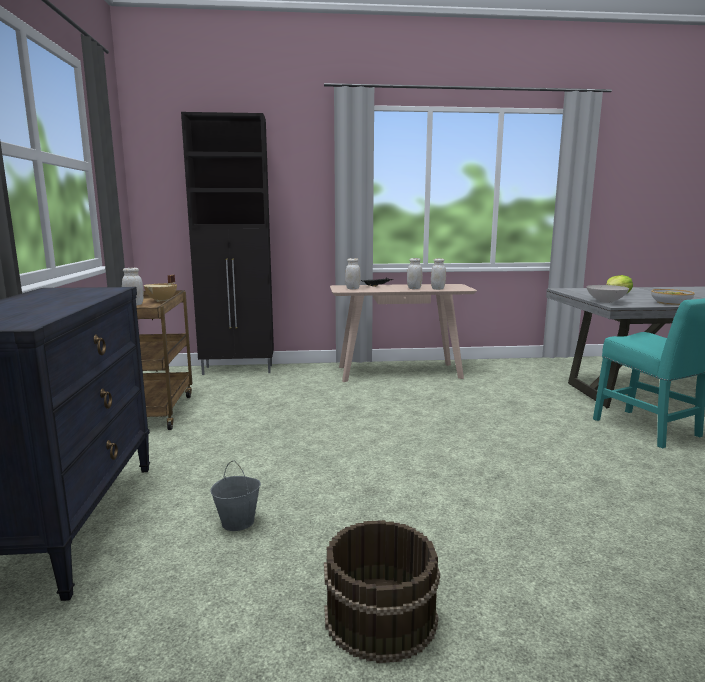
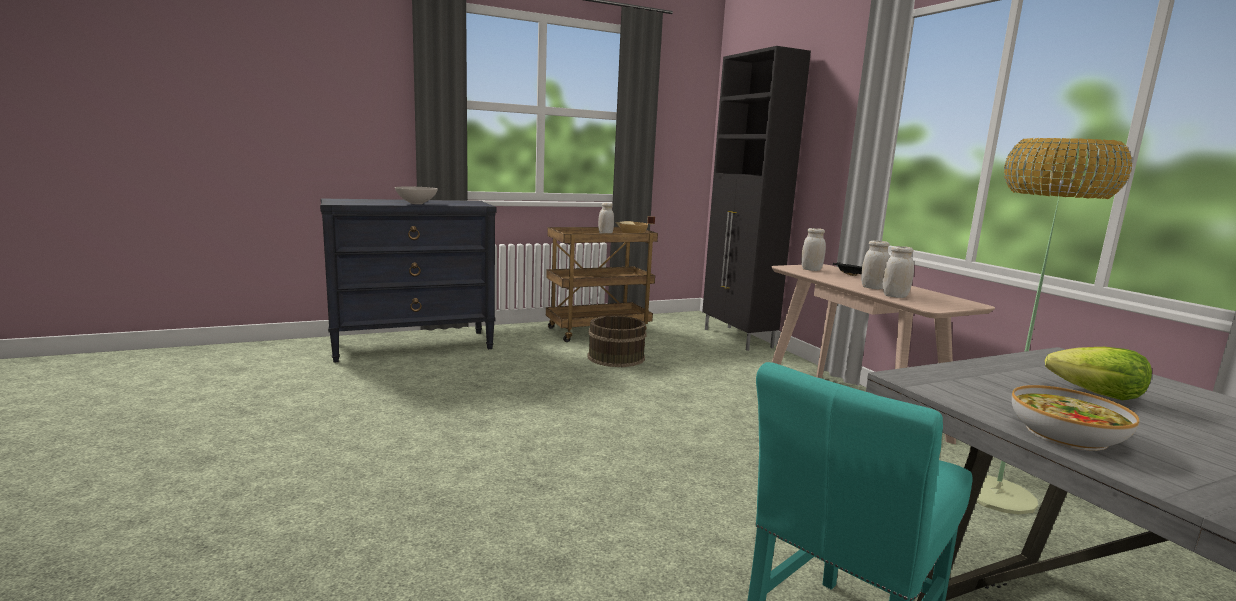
camera: 70 degrees right, 0 degrees up
(238, 522) = (419, 384): grey bucket -> none
(379, 616) = (295, 440): brown bucket -> brown bucket (616, 357)
(506, 372) = (997, 494): none -> floor lamp
(606, 301) = (946, 375): white bowl -> white bowl (417, 203)

